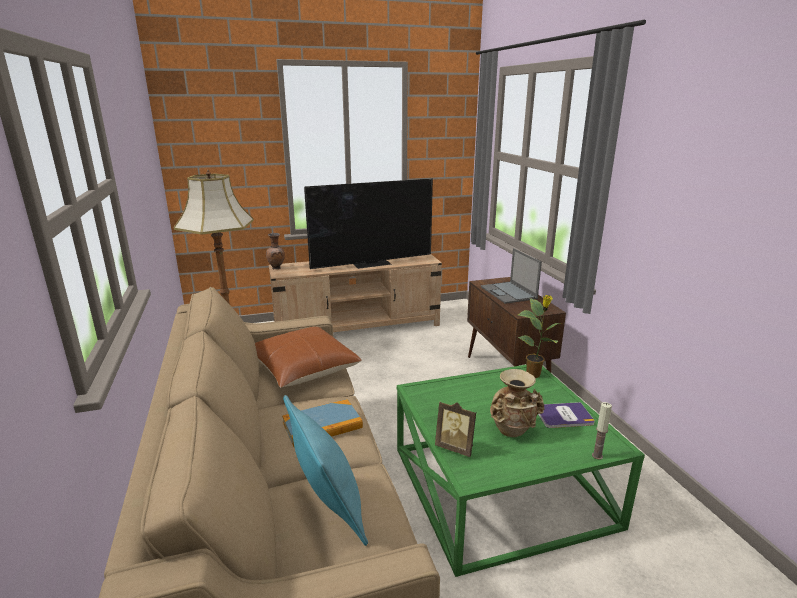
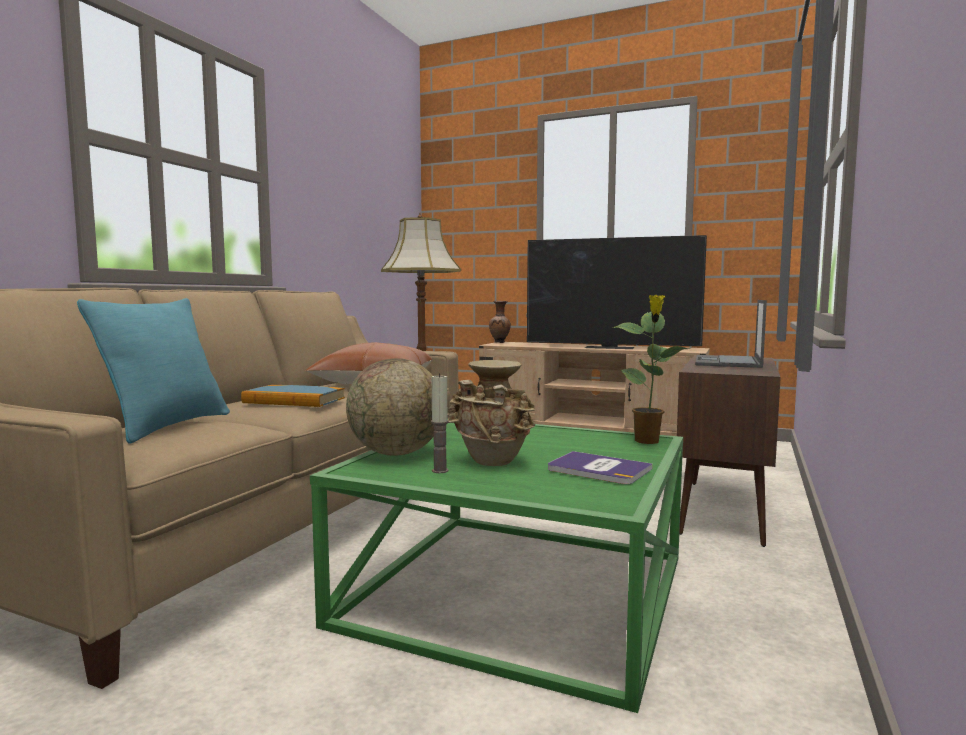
camera: 40 degrees right, 15 degrees down
(455, 447) = (396, 453): picture frame -> globe
(597, 456) = (556, 501): candle -> candle (440, 471)

